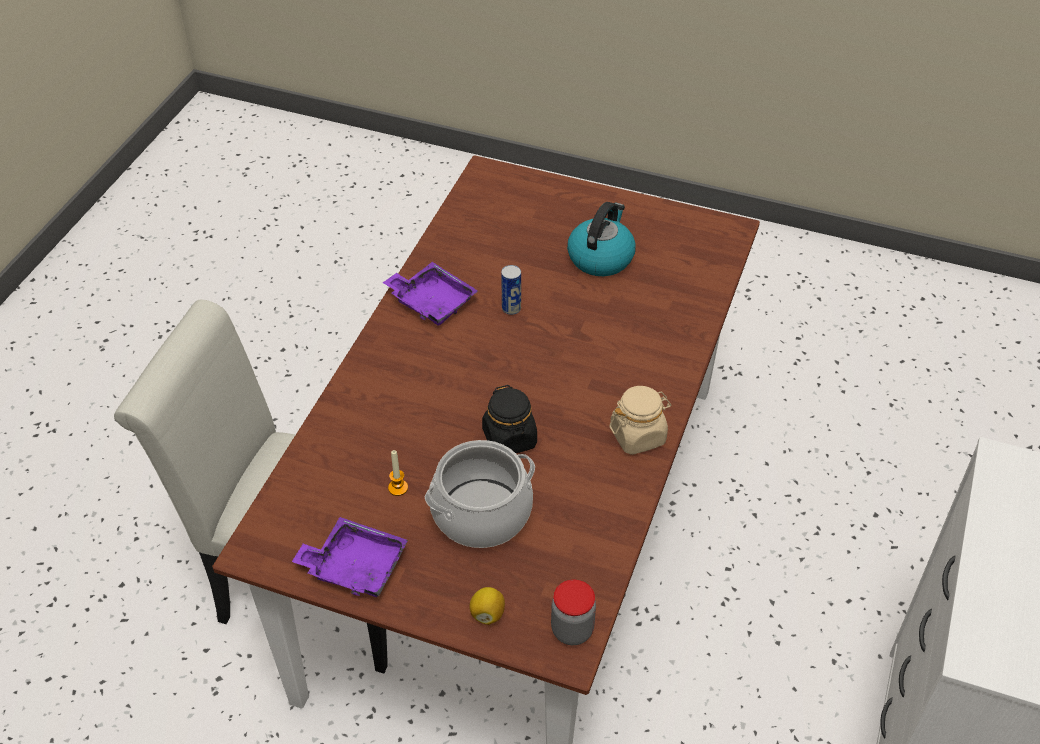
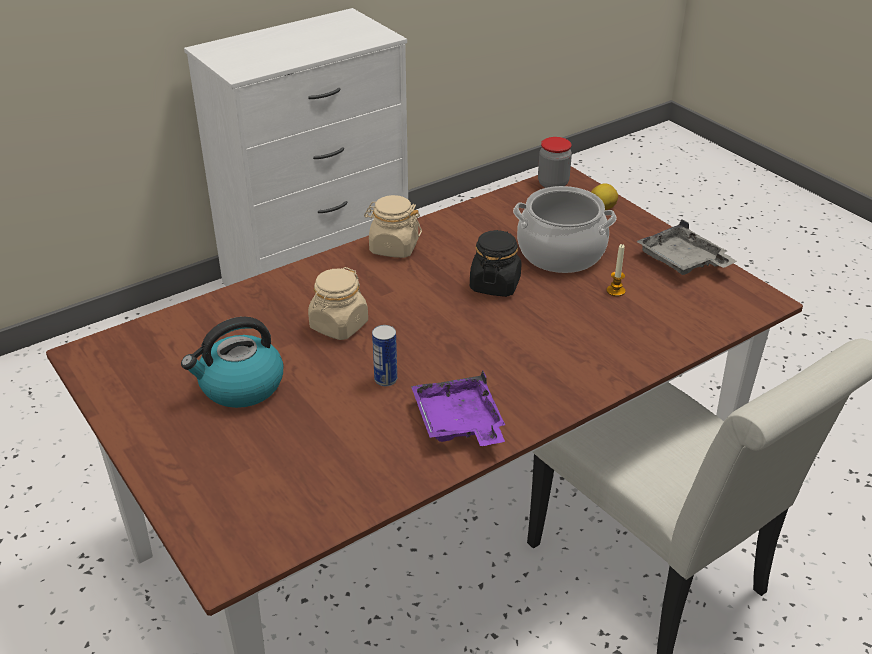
camera: 145 degrees left, 10 degrees down
(355, 566) = (682, 261): purple tray -> grey tray
(592, 333) = (339, 326): none -> beige jar

